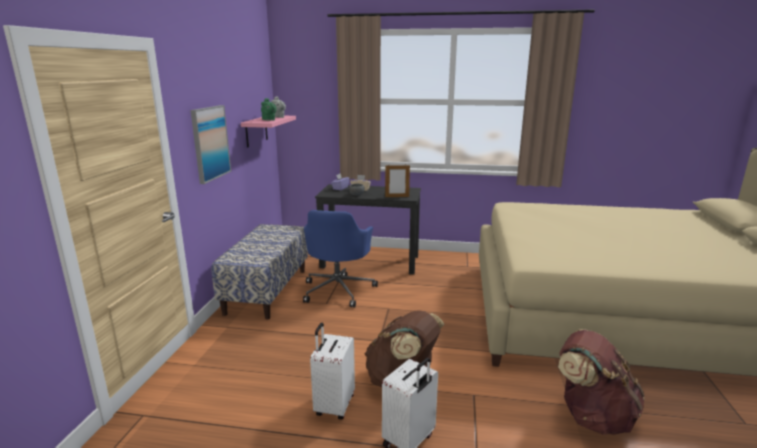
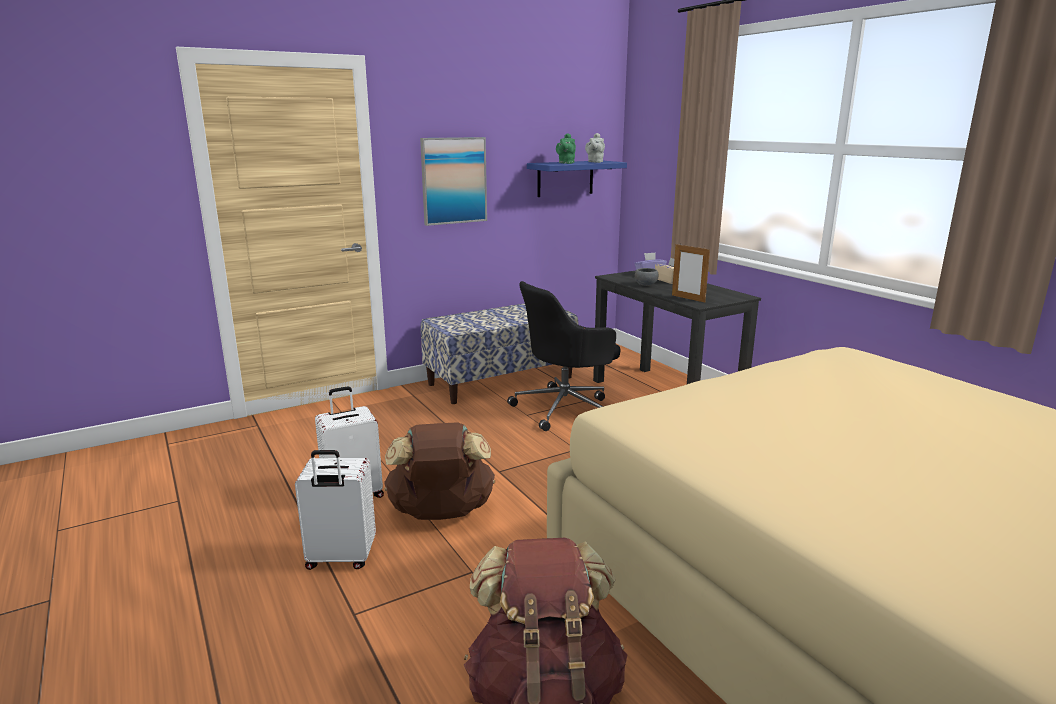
camera: 50 degrees right, 0 degrees up
(256, 131) = (565, 178): pink shelf -> blue shelf
(338, 290) = (566, 408): blue office chair -> black office chair

